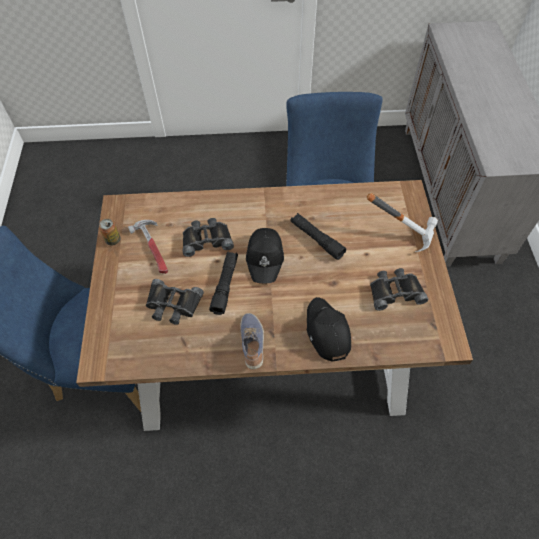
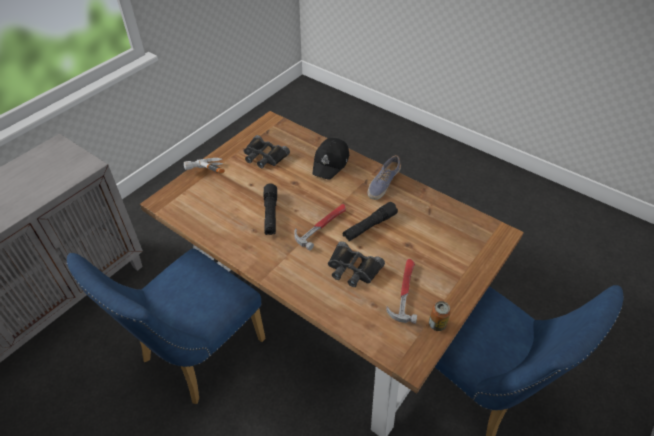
camera: 140 degrees left, 10 degrees down
(173, 305) = (420, 237): black binoculars -> none
(265, 258) = (321, 225): black cap -> hammer

